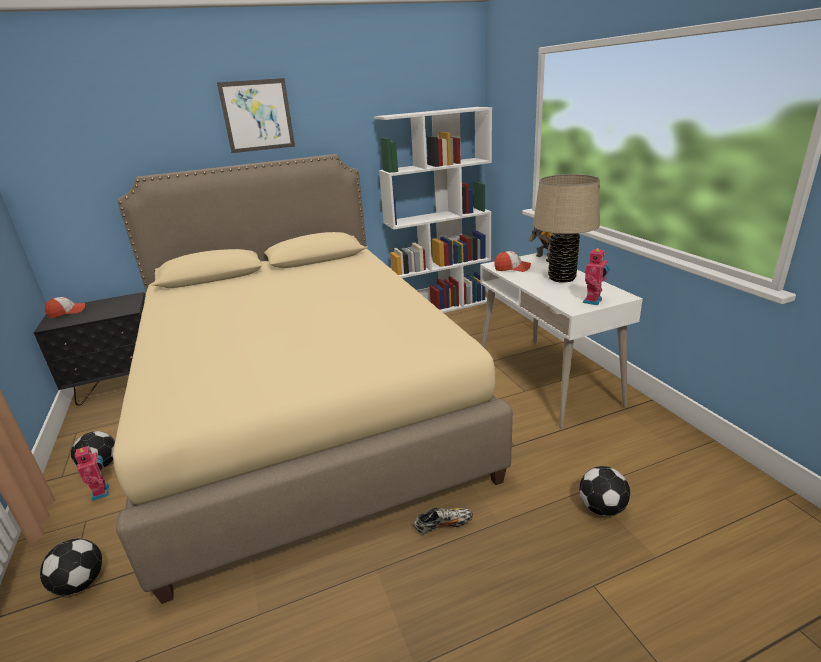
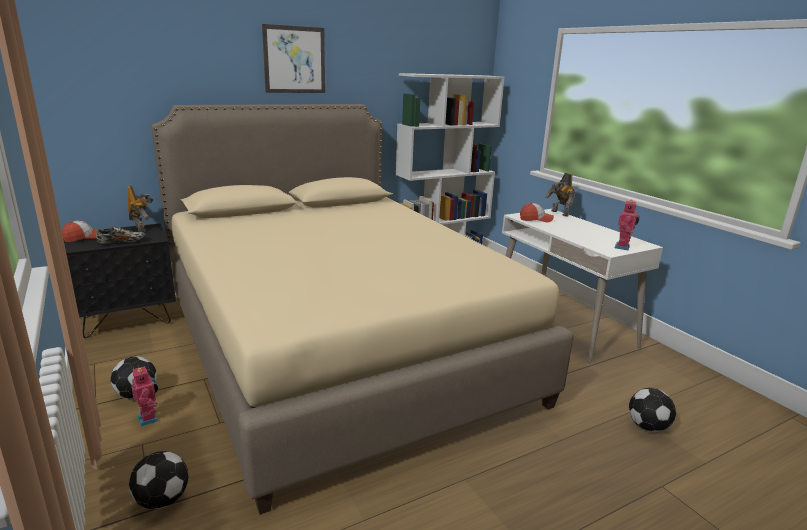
camera: 10 degrees left, 5 degrees down
(124, 299) = (142, 228): none -> toy robot
(443, 525) = (513, 442): shoe -> shoe (122, 242)
(562, 278) = (585, 229): beige table lamp -> none

